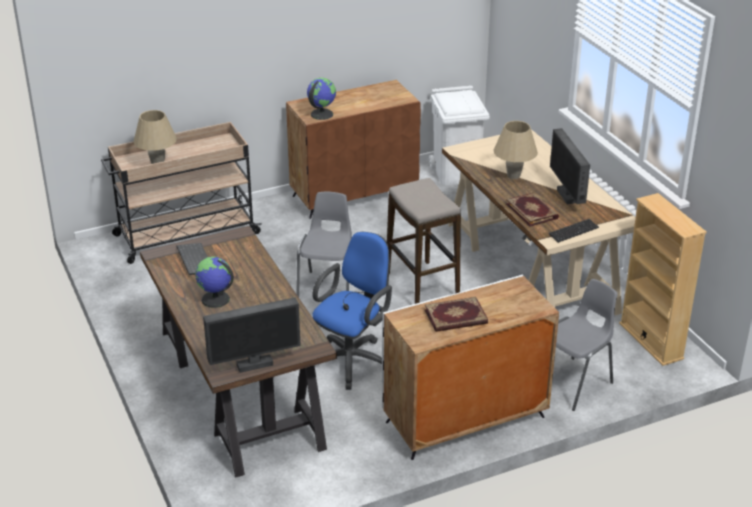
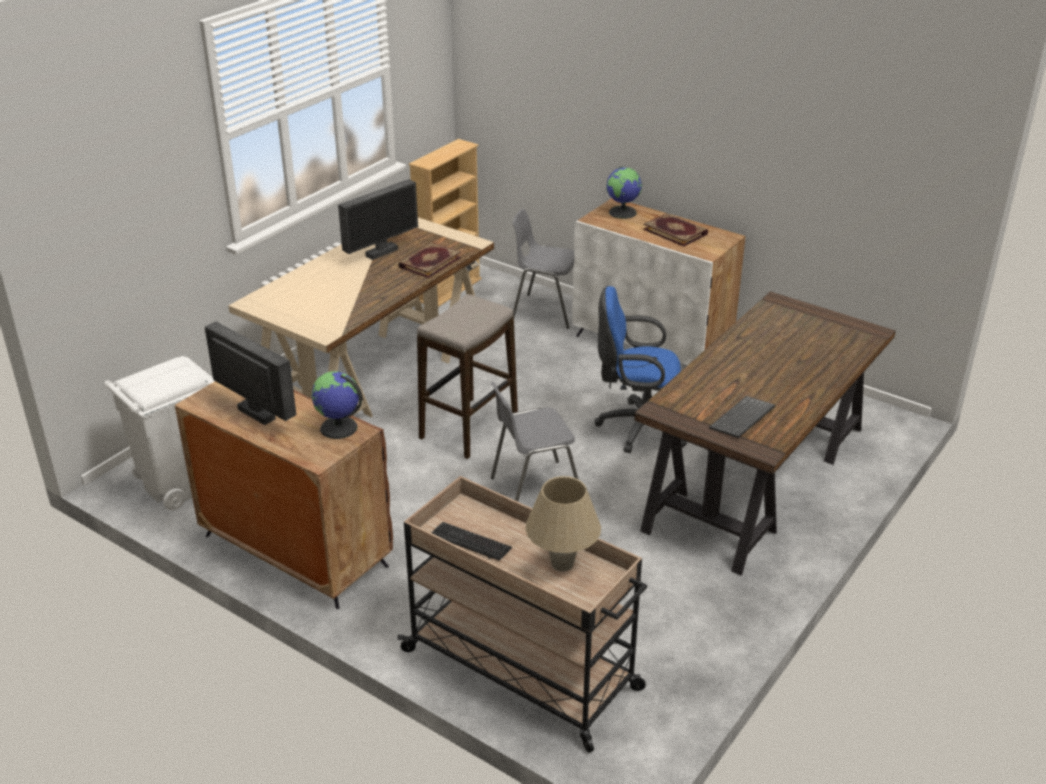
camera: 120 degrees left, 0 degrees up
(215, 299) = (786, 377): globe -> globe (623, 212)
(254, 364) = (840, 321): monitor -> monitor (255, 415)
(513, 175) = (361, 287): beige table lamp -> none
(573, 231) = (449, 236): keyboard -> keyboard (470, 542)

